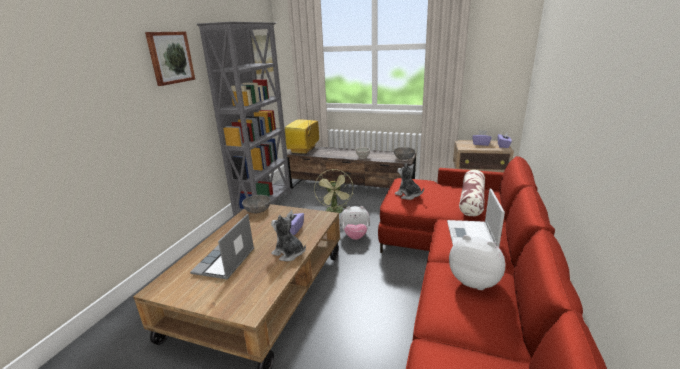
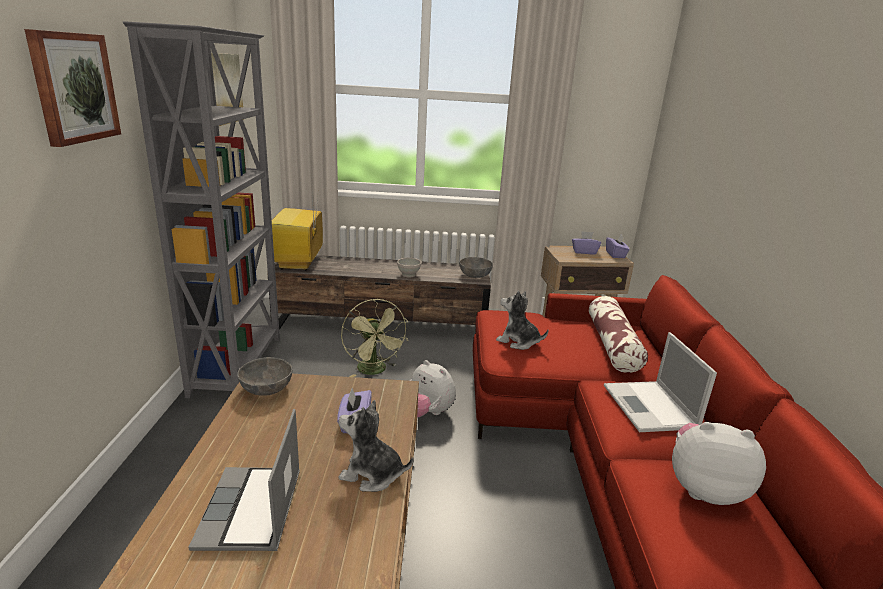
camera: 20 degrees left, 0 degrees up
(355, 236) = (426, 413): plush toy -> plush toy turned 60 degrees clockwise

